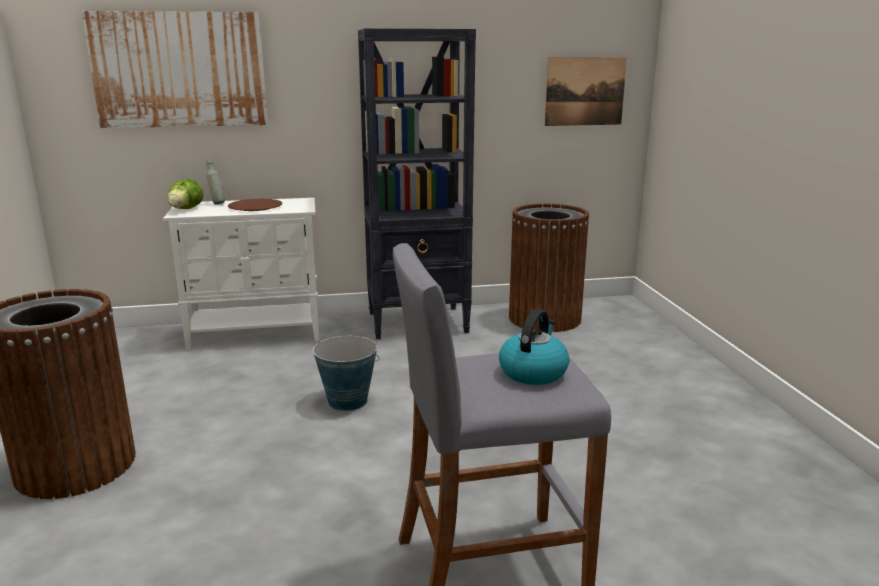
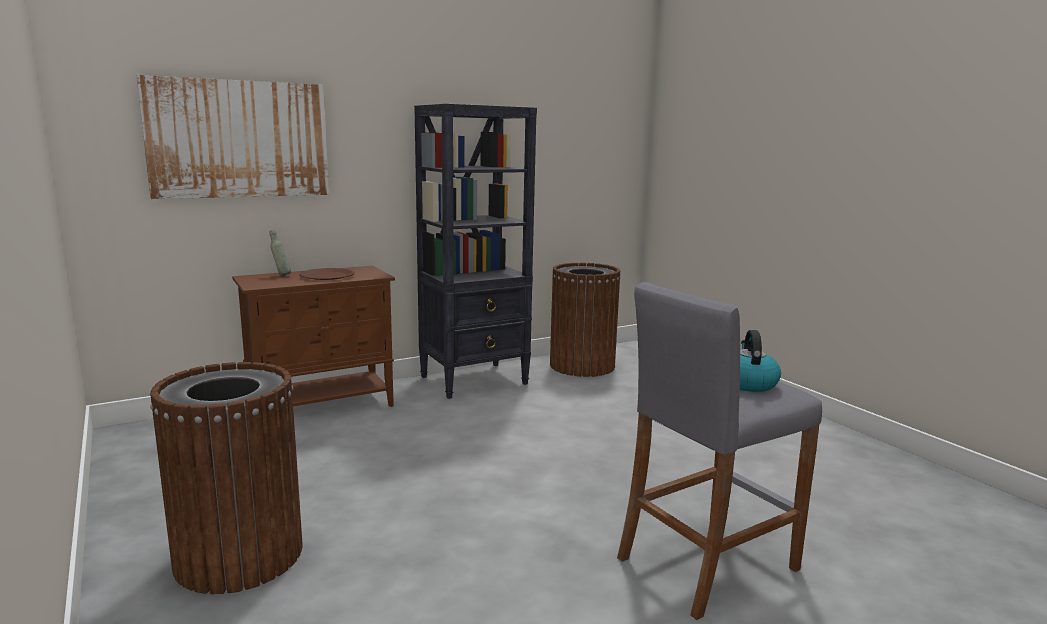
camera: 20 degrees left, 5 degrees down
(185, 209) = (256, 282): lettuce -> none
(257, 333) = (323, 406): white cabinet -> brown cabinet
(347, 401) = (469, 454): bucket -> none
(585, 91) = (598, 164): picture -> none

